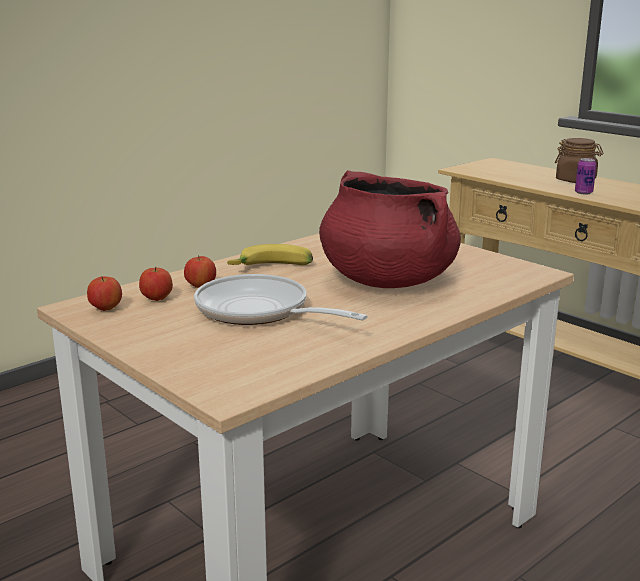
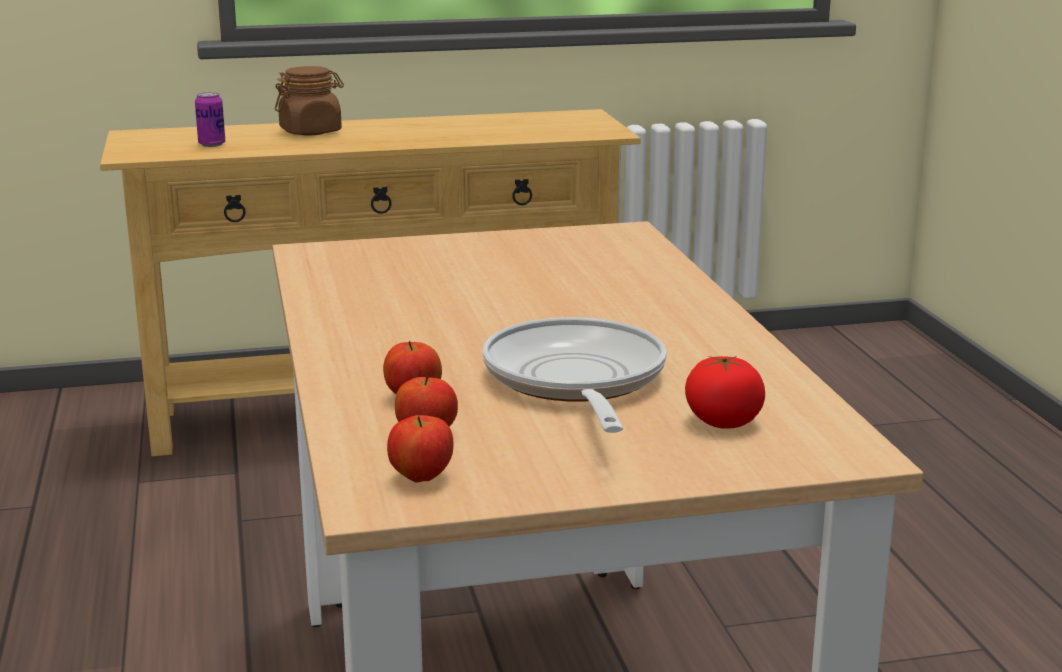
camera: 60 degrees left, 0 degrees up
(241, 354) = (723, 421): none -> tomato
(259, 312) = (575, 382): frying pan -> frying pan turned 105 degrees clockwise
(272, 268) = (402, 340): banana -> none
(386, 280) = (551, 296): red cooking pot -> none
(583, 192) = (366, 142): can -> can (212, 144)

